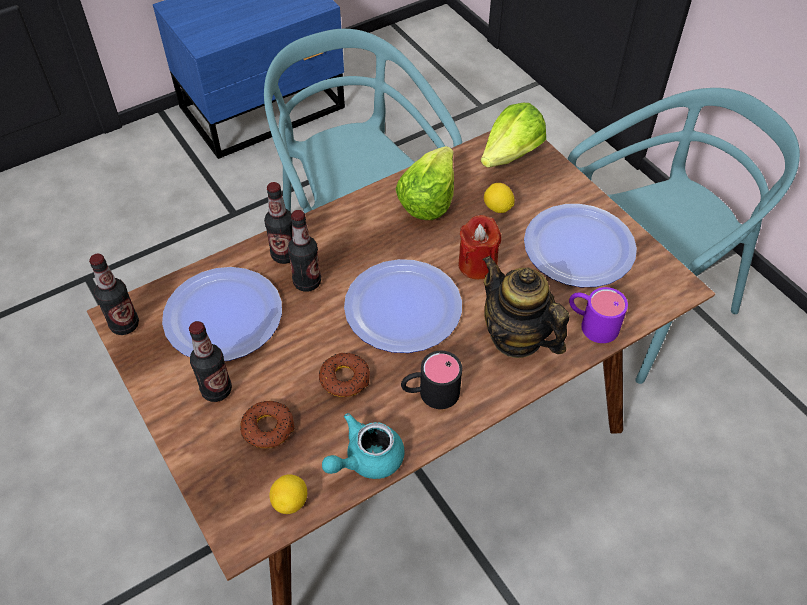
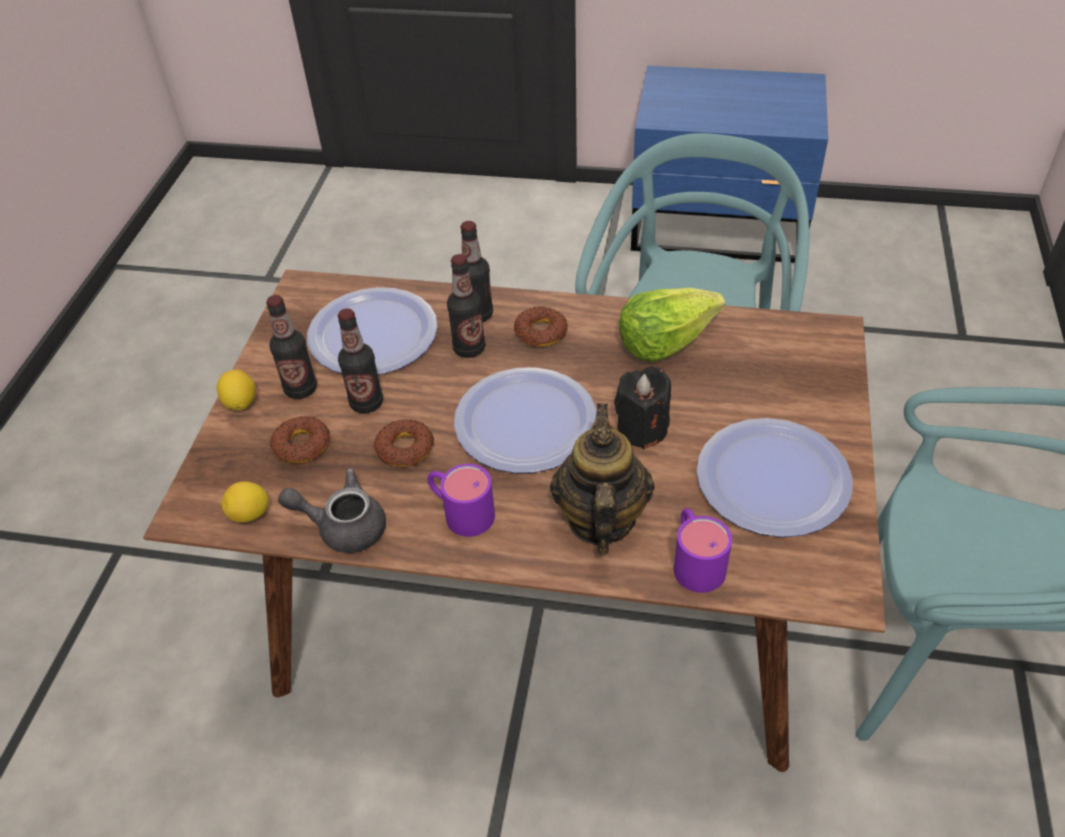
camera: 45 degrees right, 5 degrees down
(125, 325) = (297, 296): bottle -> bottle (366, 403)
(343, 241) = (541, 332): none -> donut
(366, 459) = (343, 526): turquoise teapot -> grey teapot
(430, 393) = (460, 511): black mug -> purple mug
(477, 264) = (642, 429): red candle -> black candle
(497, 208) = (727, 389): lemon -> lemon (240, 403)
(511, 155) = (805, 347): lettuce -> none

